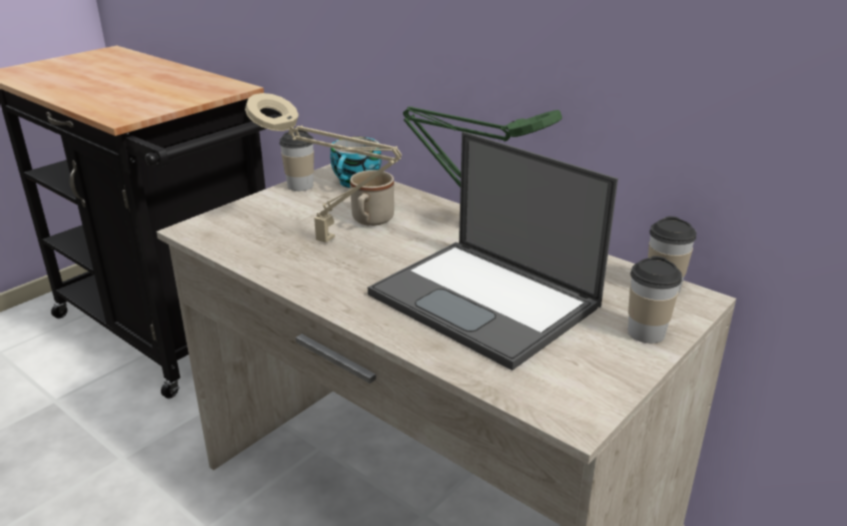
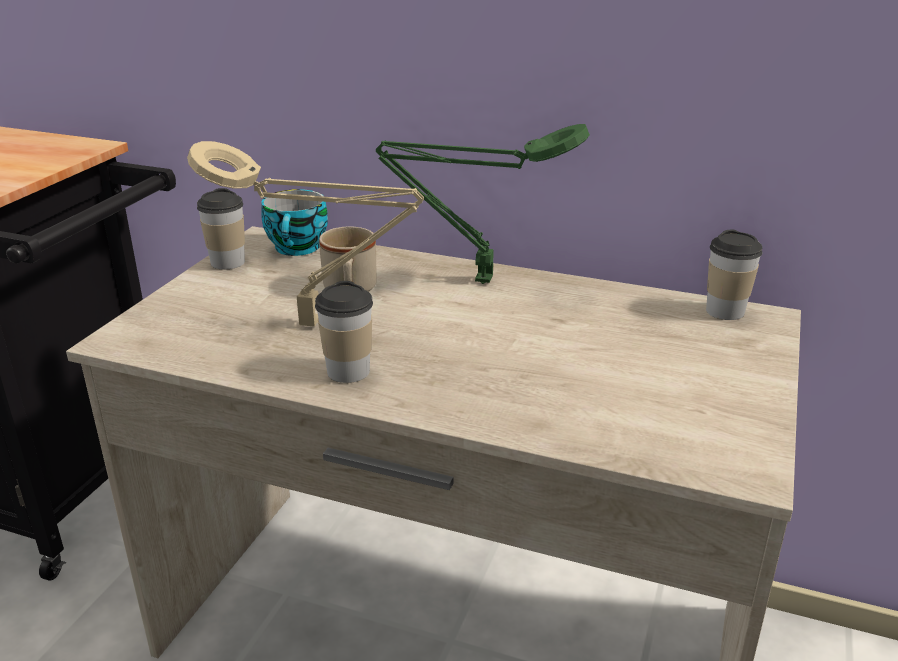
camera: 20 degrees left, 0 degrees up
(486, 301) = (555, 361): laptop -> none
(646, 333) = (746, 363): cup -> cup (348, 371)

